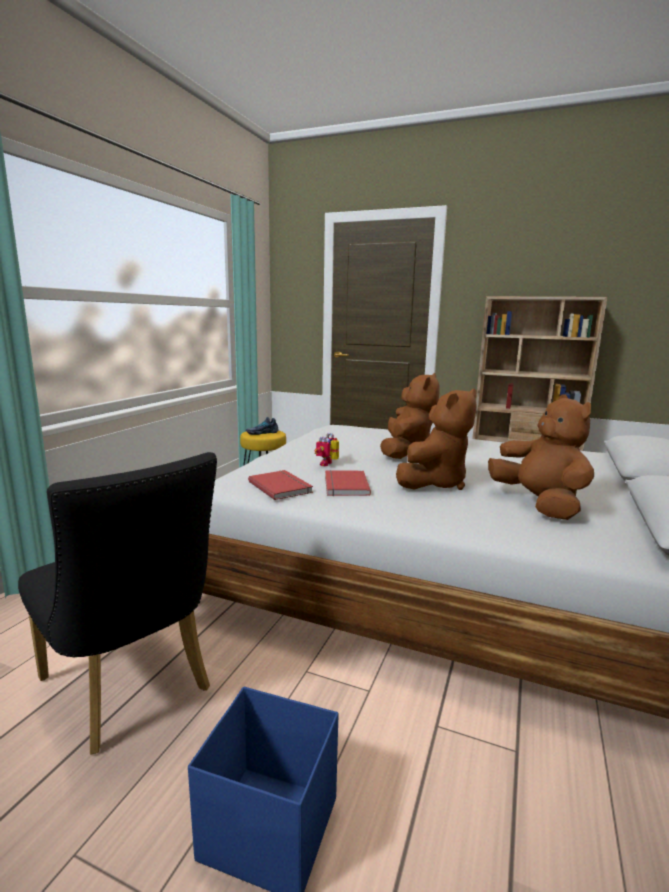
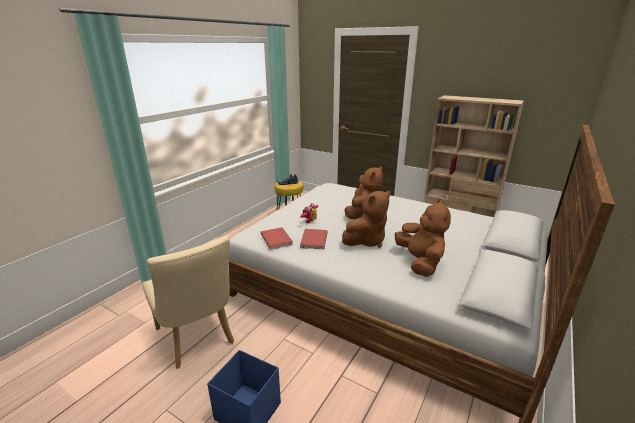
camera: 10 degrees right, 10 degrees up
(132, 690) = (197, 339): black chair -> beige chair

